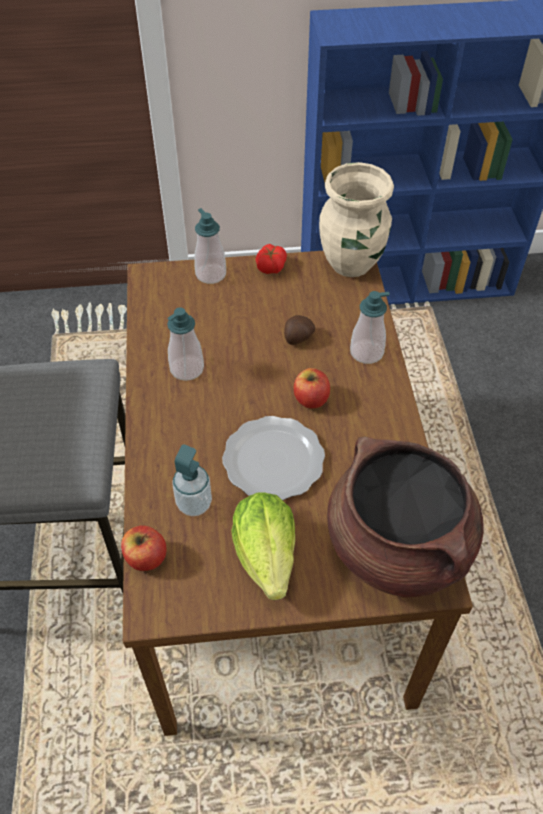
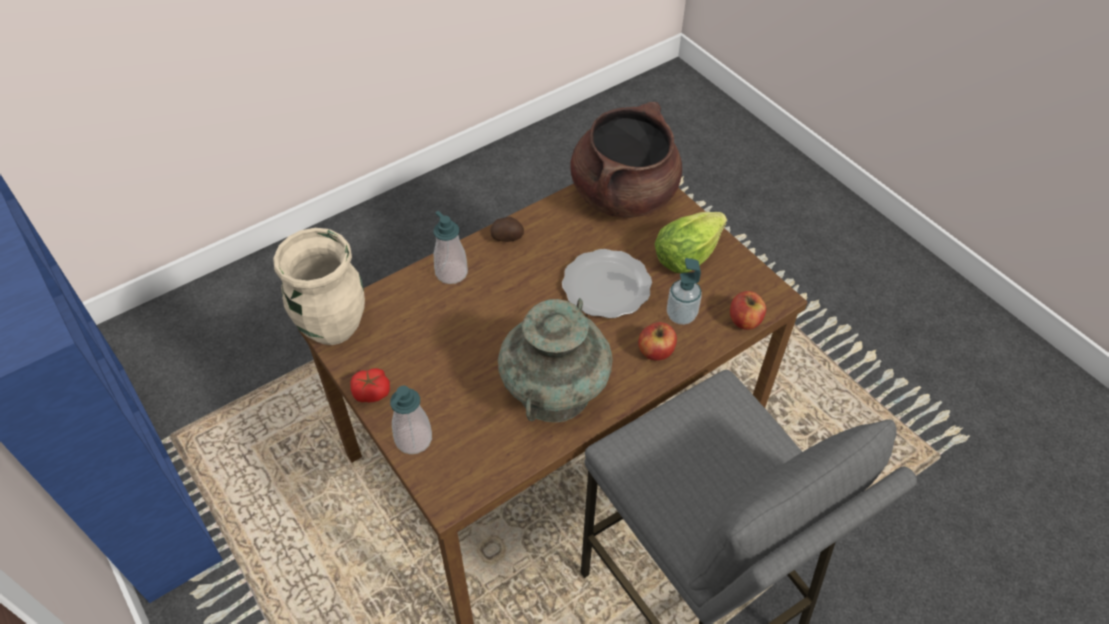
camera: 120 degrees left, 0 degrees up
(187, 369) = (555, 390): soap dispenser -> turquoise vase
(297, 338) = (463, 326): potato -> potato (507, 237)
(311, 399) = (529, 288): apple -> apple (656, 351)

